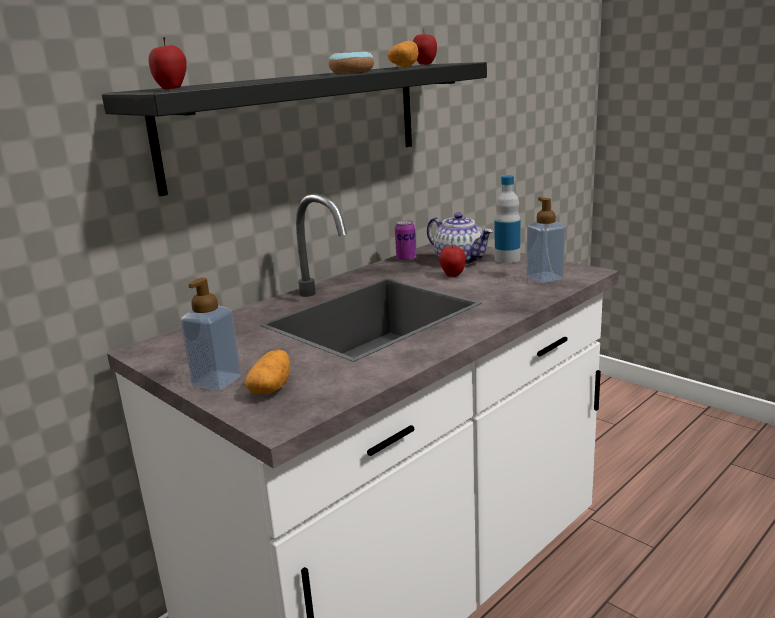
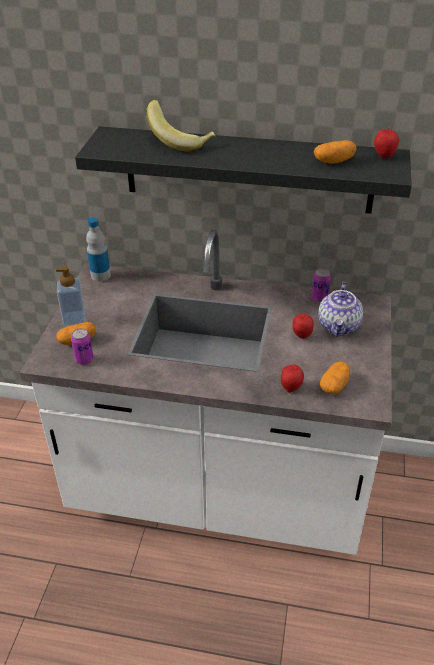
camera: 55 degrees right, 20 degrees up
(171, 88) = (106, 147): apple -> apple (291, 388)
(242, 81) = (181, 142): none -> banana
(321, 390) = (84, 360): none -> can
(352, 72) = (264, 158): donut -> none
(507, 259) = (364, 350): bottle -> bottle (100, 275)
(544, 278) = (334, 385): soap dispenser -> potato

